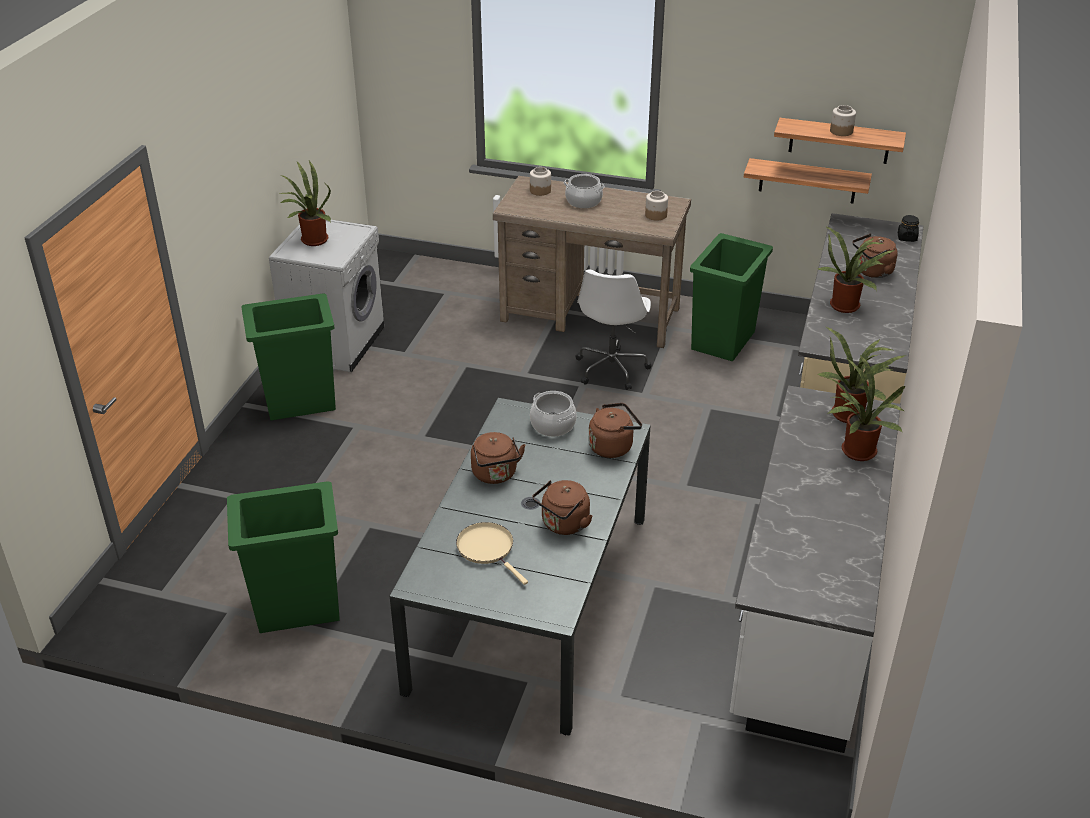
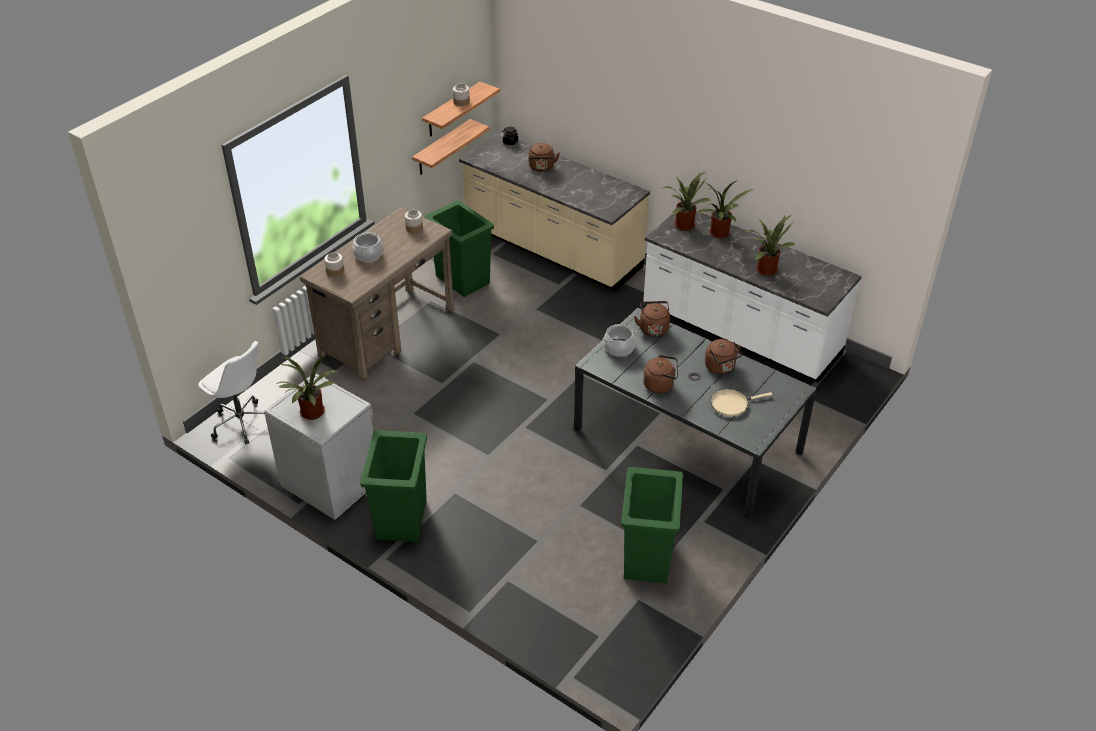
camera: 70 degrees left, 5 degrees up
(611, 370) = (465, 341): white office chair -> white office chair (243, 424)
(847, 305) = (573, 189): potted plant -> potted plant (765, 268)

